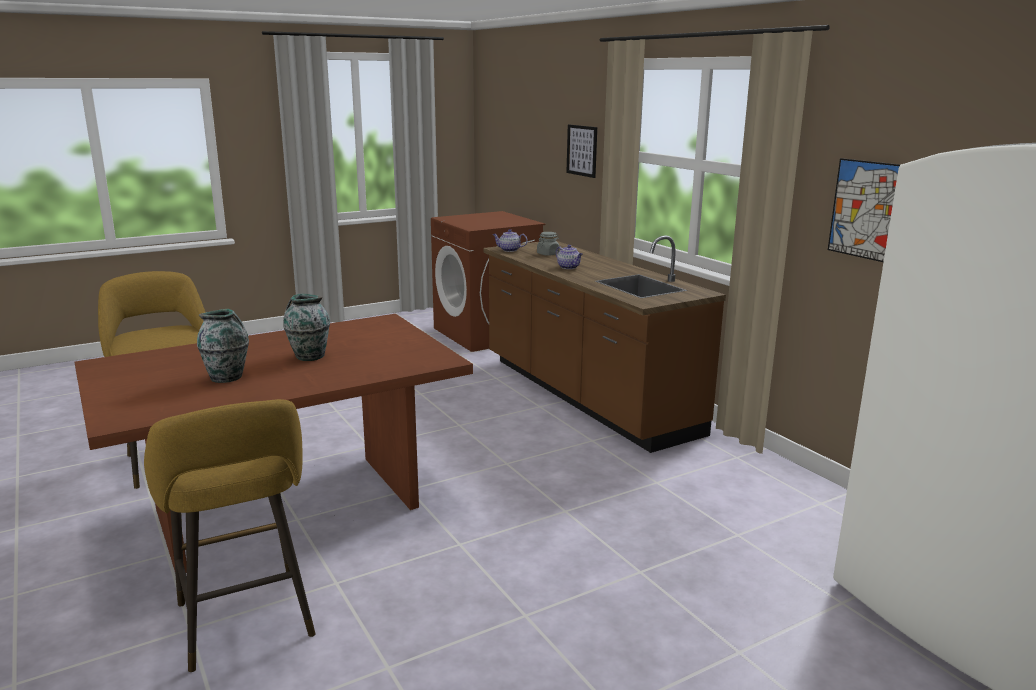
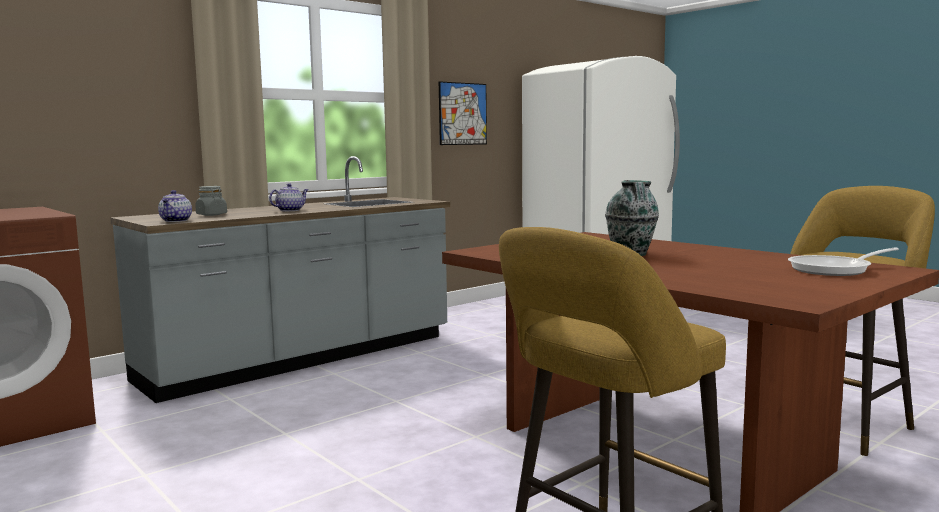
camera: 100 degrees left, 10 degrees down
(150, 400) = (835, 270): none -> frying pan
(227, 377) = (732, 263): vase -> none
(582, 150) = (114, 90): picture -> none
(585, 395) = (302, 359): brown counter -> grey counter

